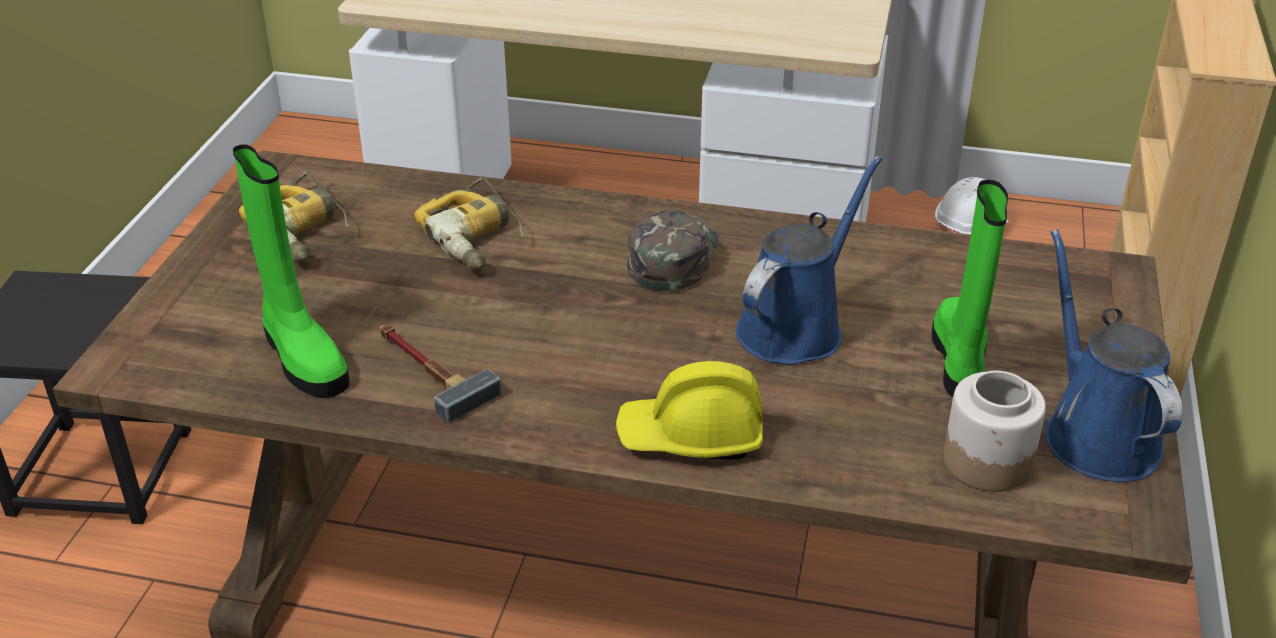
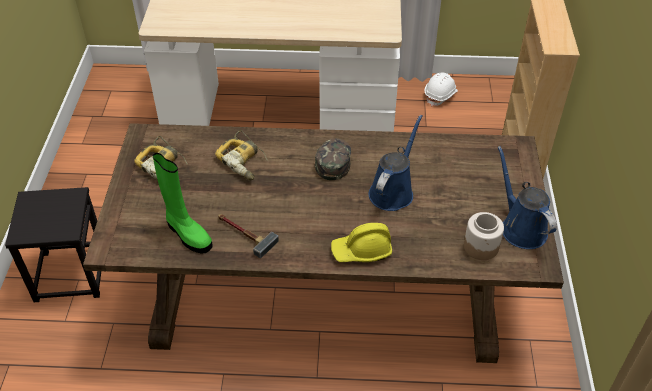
camera: 10 degrees left, 10 degrees up
(959, 359) = (462, 199): green boot -> none

